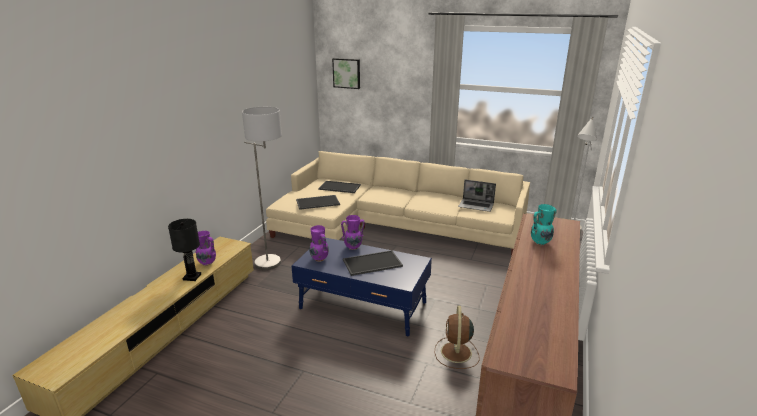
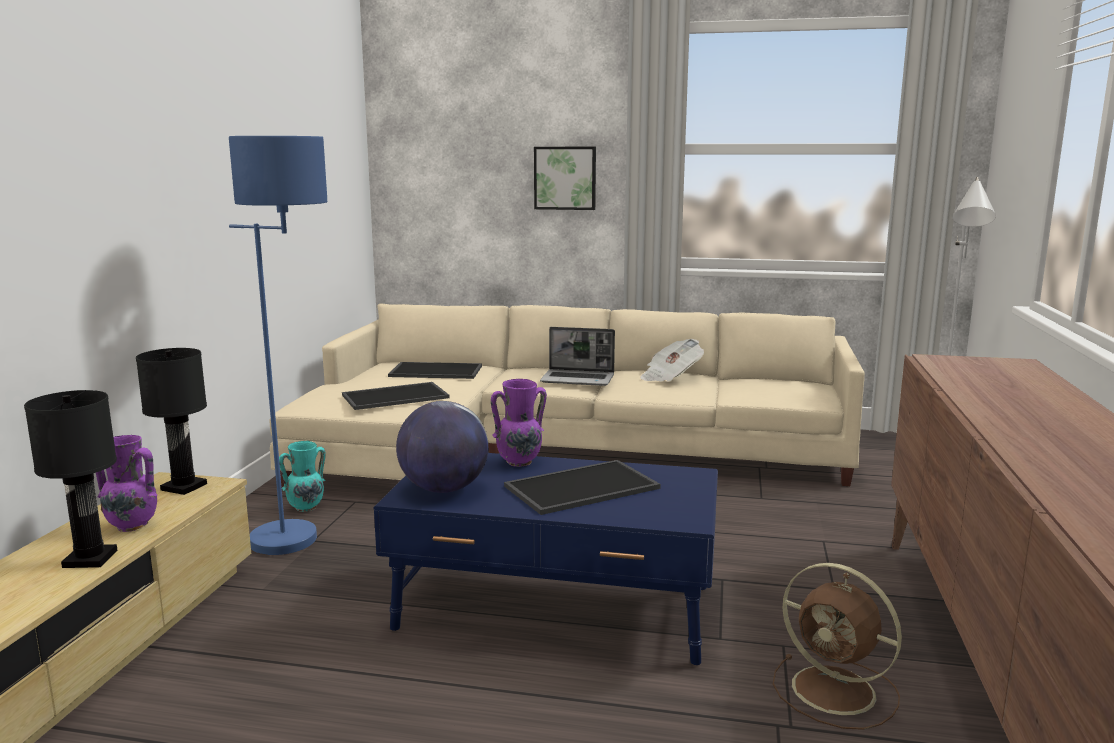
camera: 10 degrees left, 10 degrees down
(228, 245) = (184, 487): none -> black table lamp
(273, 265) = (300, 543): grey floor lamp -> blue floor lamp
(319, 259) = (444, 489): purple vase -> globe
(347, 73) = (436, 136): picture -> picture (565, 178)
(442, 198) = (670, 377): none -> newspaper
(456, 353) = (837, 692): brown fan -> brown fan turned 45 degrees counterclockwise
(476, 206) = (750, 385): laptop -> laptop (578, 379)
(540, 242) = (995, 392): turquoise vase -> turquoise vase (306, 508)

